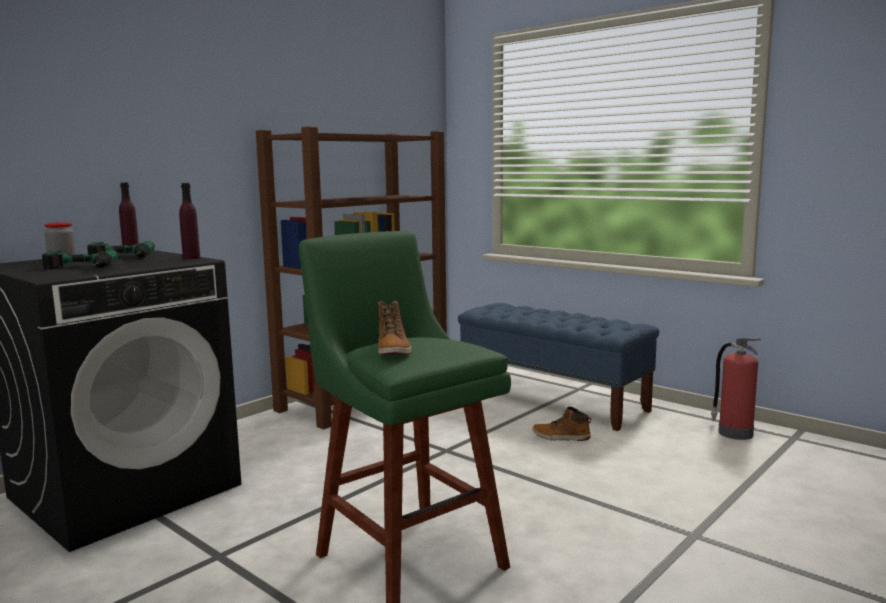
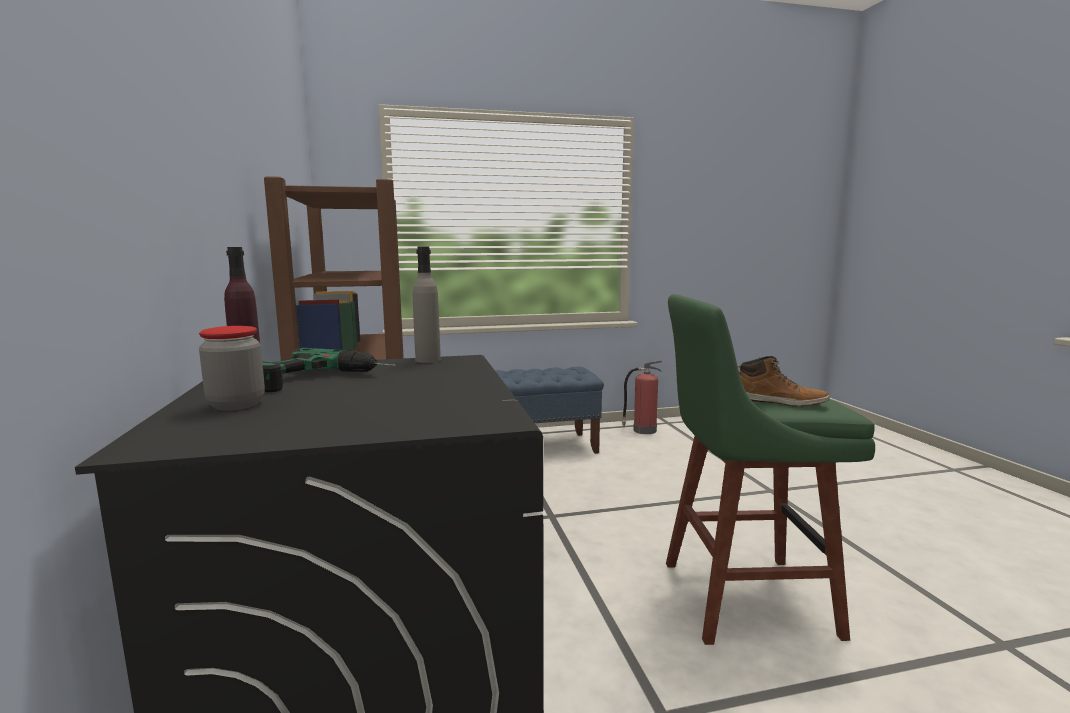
camera: 55 degrees left, 0 degrees up
(78, 268) = (398, 402): power drill -> none
(191, 258) = (428, 360): purple bottle -> grey bottle
(561, 437) = (585, 471): boot -> none

